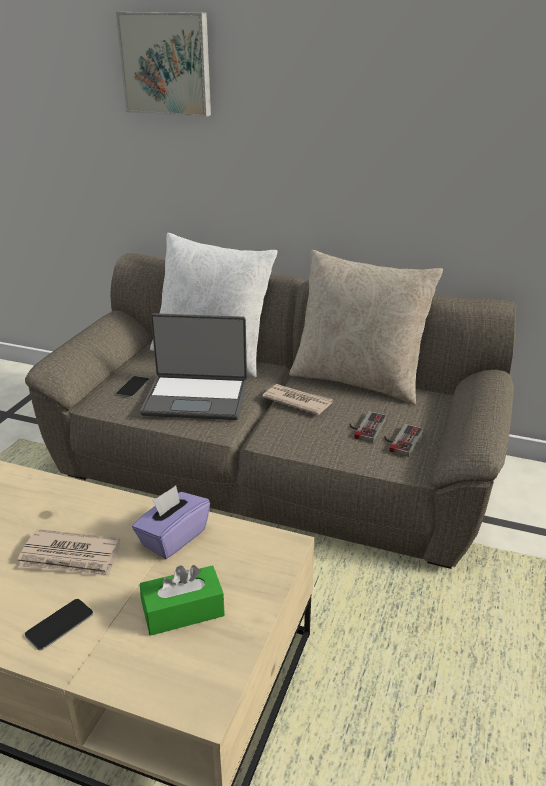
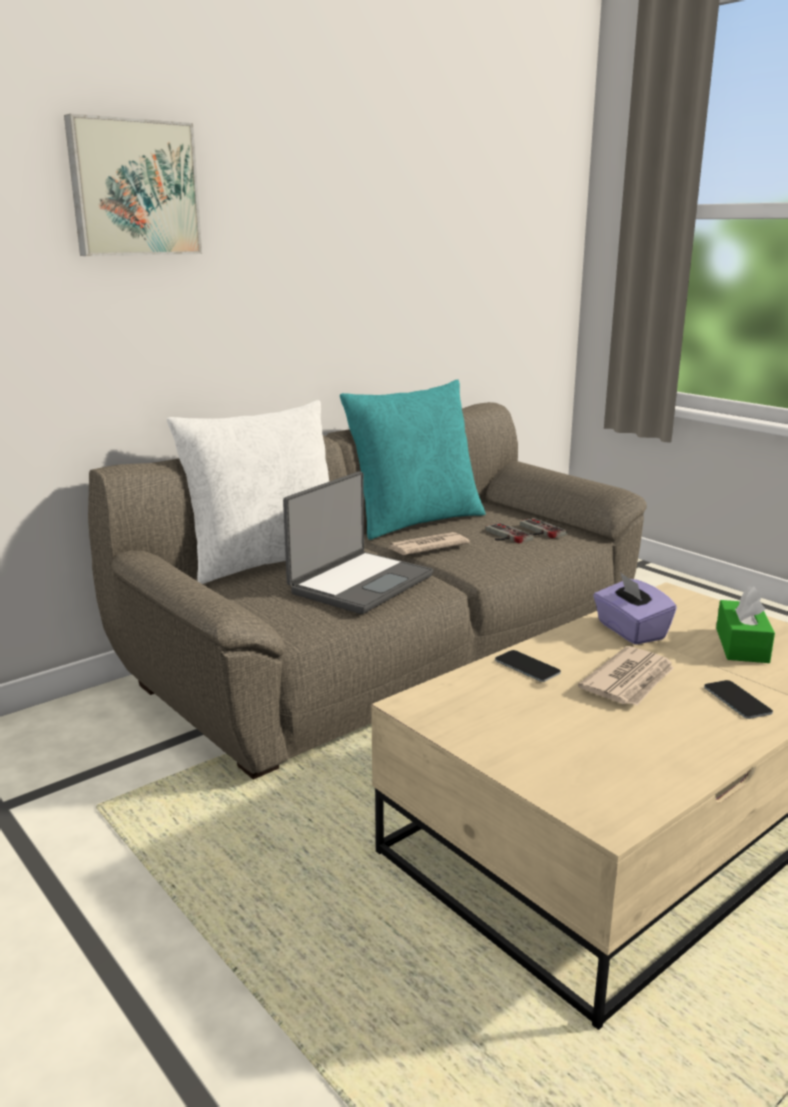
camera: 60 degrees left, 10 degrees down
(133, 387) = (283, 608): phone -> phone (527, 666)
(358, 380) = (414, 521): beige pillow -> turquoise pillow

